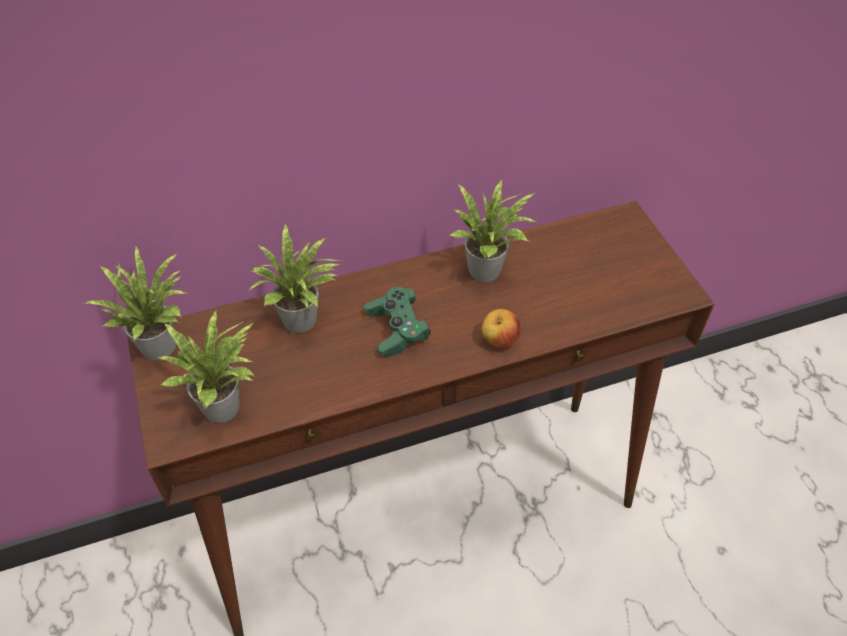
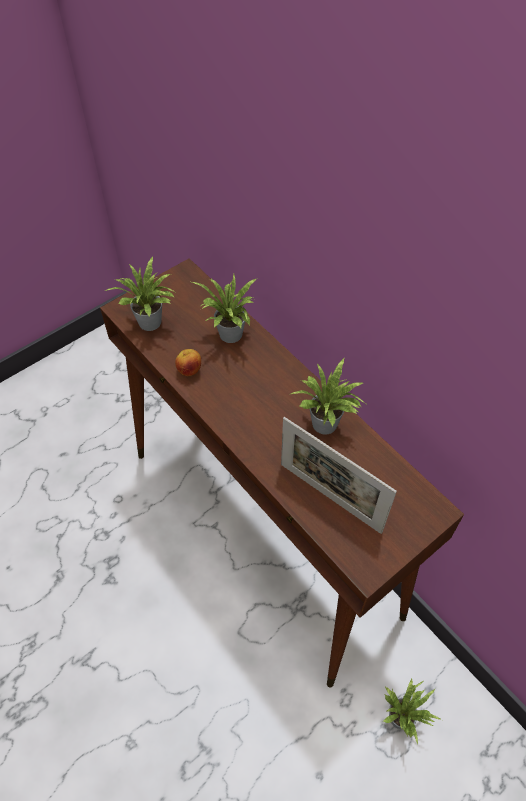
camera: 70 degrees right, 5 degrees up
(160, 343) = (185, 276): potted plant -> potted plant (402, 716)
(397, 329) = (245, 388): green game controller -> none
(499, 341) = (260, 451): apple -> apple (189, 370)
(585, 296) = (330, 497): none -> picture frame

